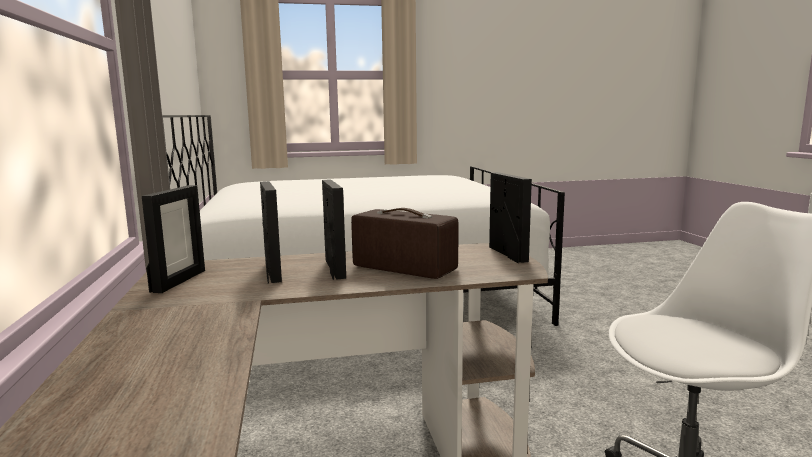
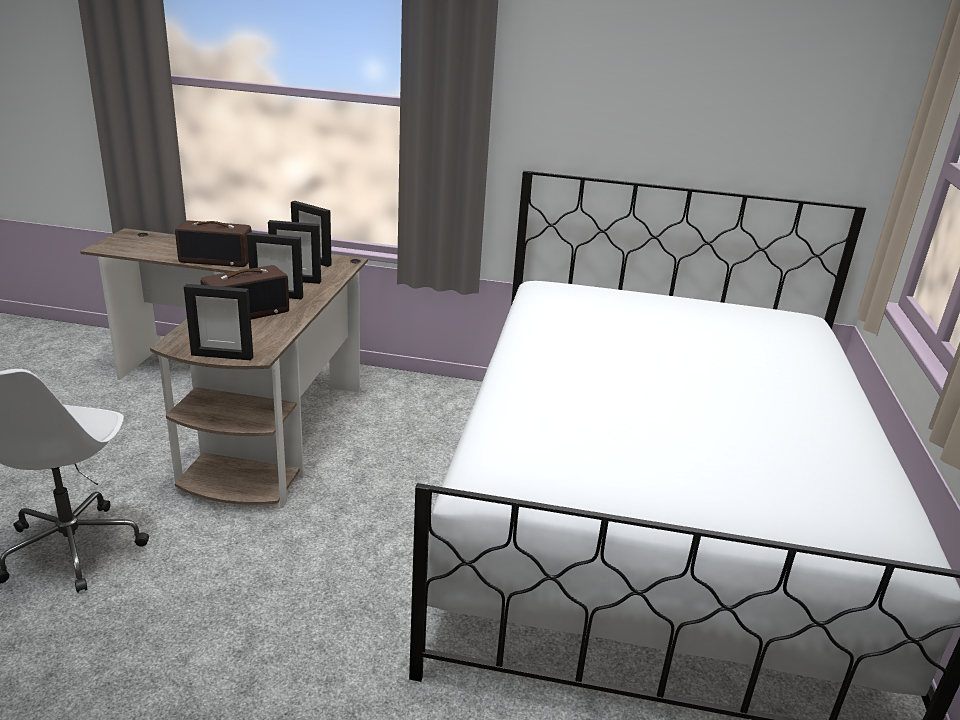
camera: 110 degrees right, 15 degrees up
(212, 329) = (217, 260): none -> radio

